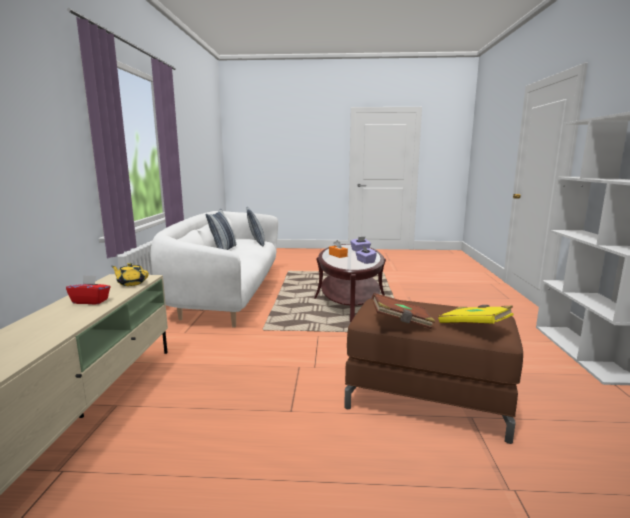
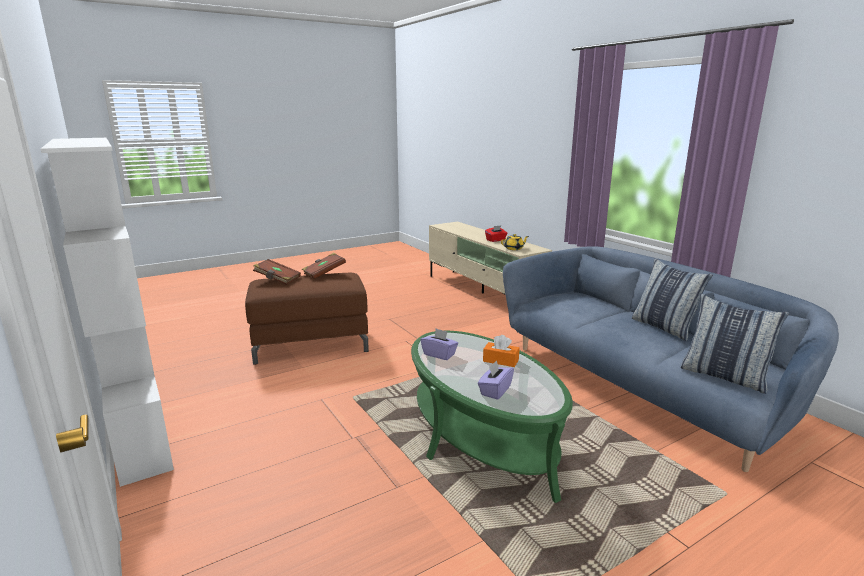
camera: 145 degrees right, 5 degrees up
(227, 293) = (640, 386): white sofa -> blue sofa
(349, 299) = (481, 438): brown coffee table -> green coffee table
(474, 327) = (277, 280): yellow book -> brown book

